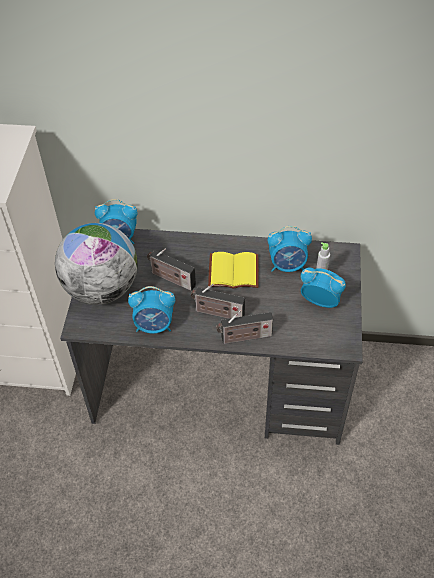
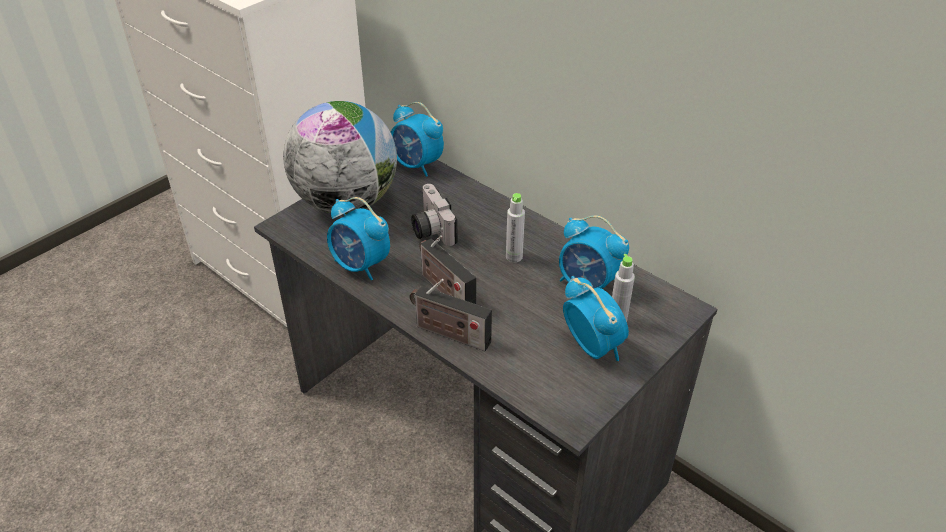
camera: 35 degrees right, 10 degrees down
(171, 279) = (430, 229): radio -> camera
(234, 270) = (514, 257): yellow book -> grey bottle

